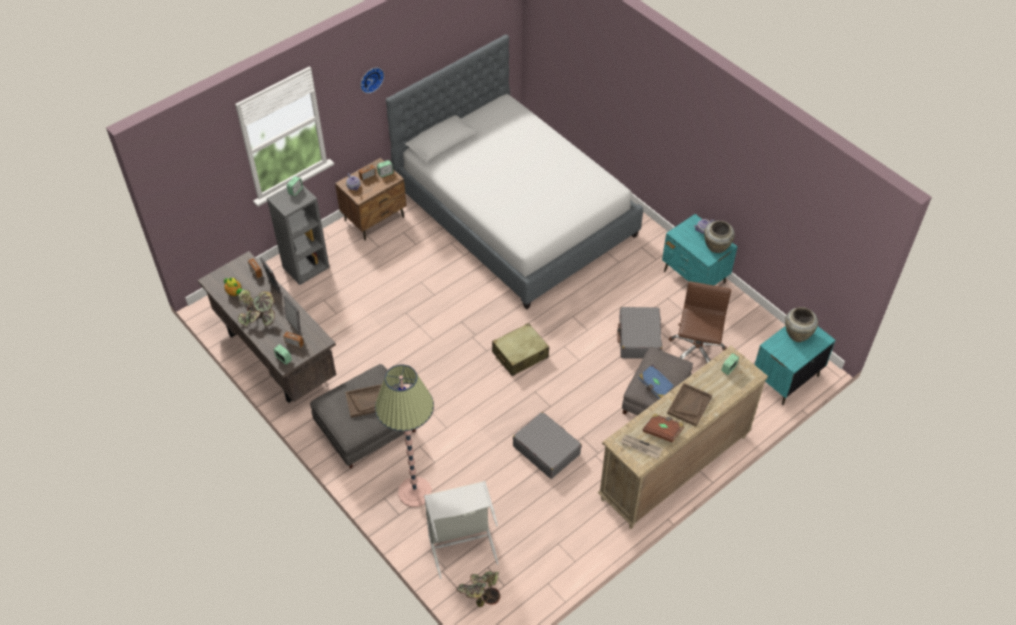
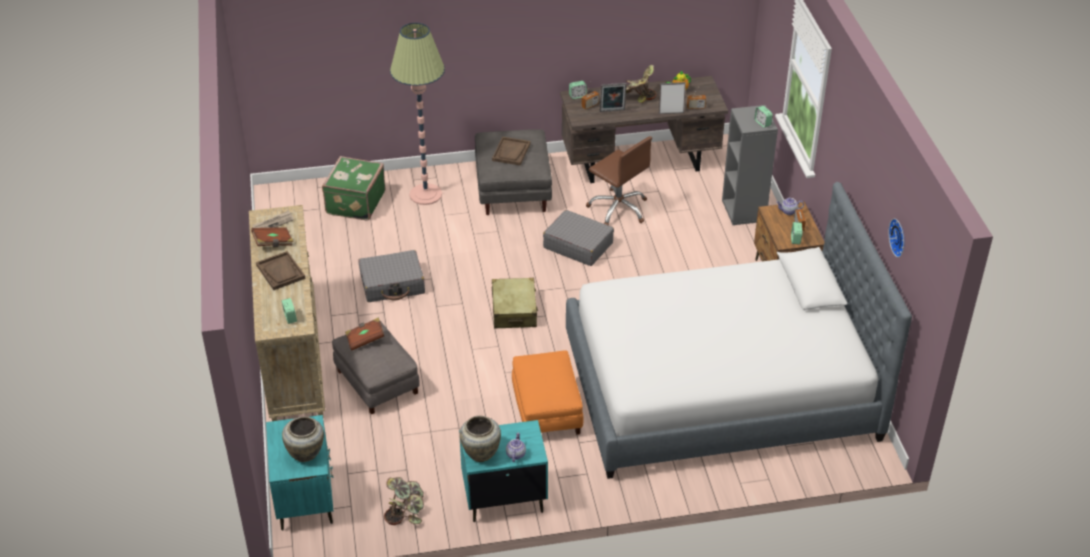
camera: 120 degrees right, 10 degrees down
(370, 79) = (847, 145): wall clock -> wall clock (899, 237)
(461, 543) = (354, 203): grey laundry basket -> green suitcase
(480, 593) = (302, 197): potted plant -> potted plant (405, 511)
(604, 289) = (547, 411): none -> orange ottoman
(639, 338) = (459, 407): grey suitcase -> grey suitcase (578, 245)
(655, 386) = (365, 339): blue book -> brown book
(696, 351) = (404, 444): brown office chair -> brown office chair (618, 208)

